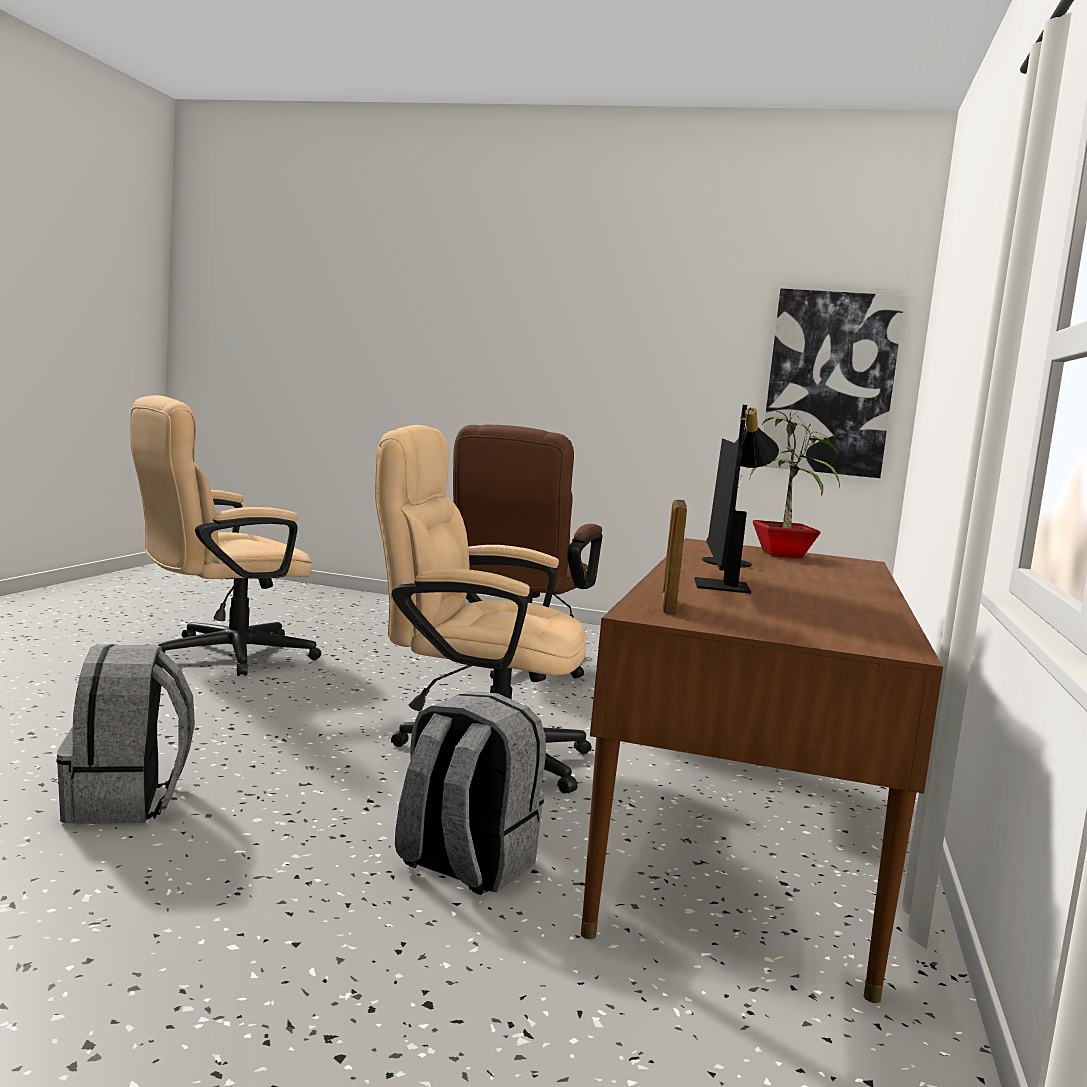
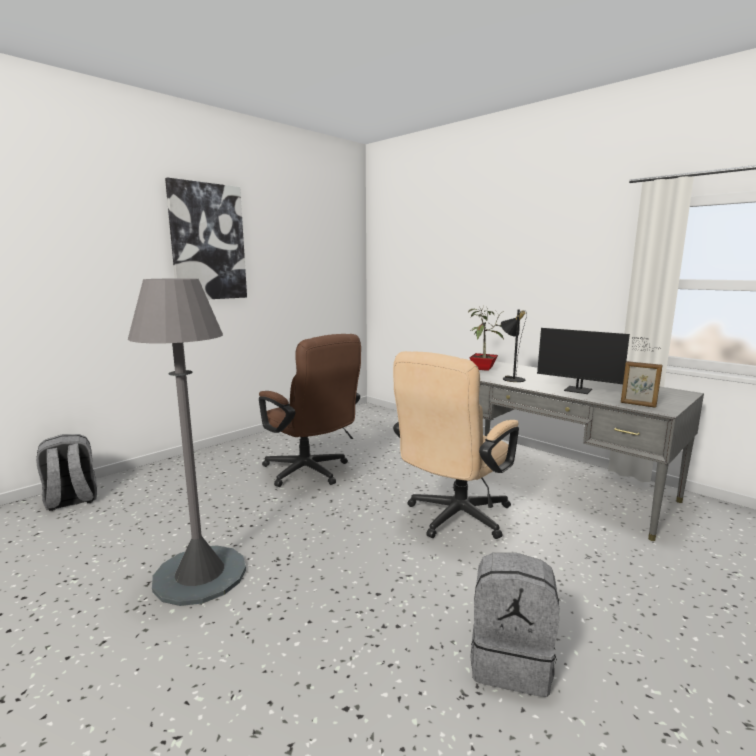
camera: 60 degrees left, 5 degrees up
(219, 656) = (200, 575): beige office chair -> grey floor lamp
(463, 866) = (592, 552): grey backpack -> grey backpack (71, 501)
(745, 833) = (551, 482): brown desk -> grey desk
(830, 383) = (337, 277): picture -> picture (208, 242)

